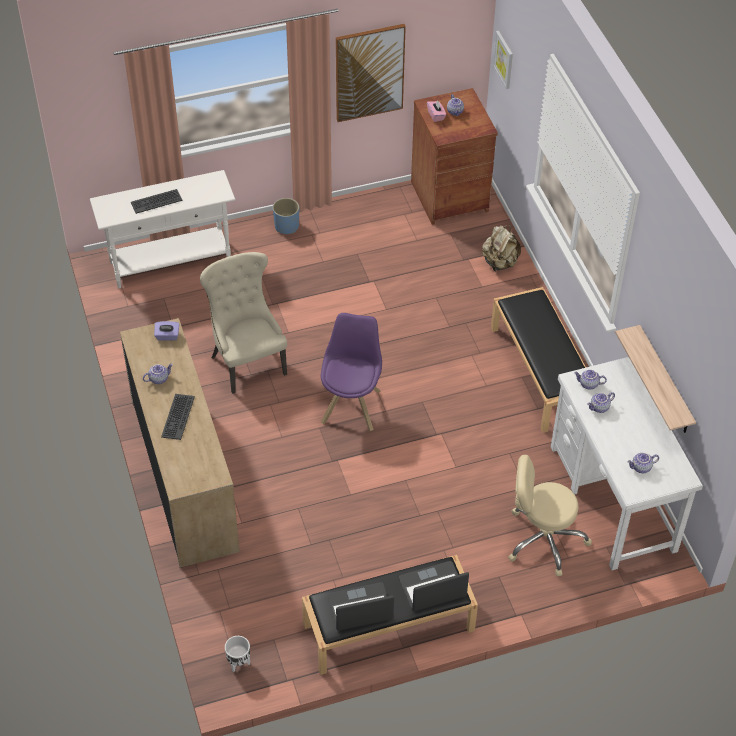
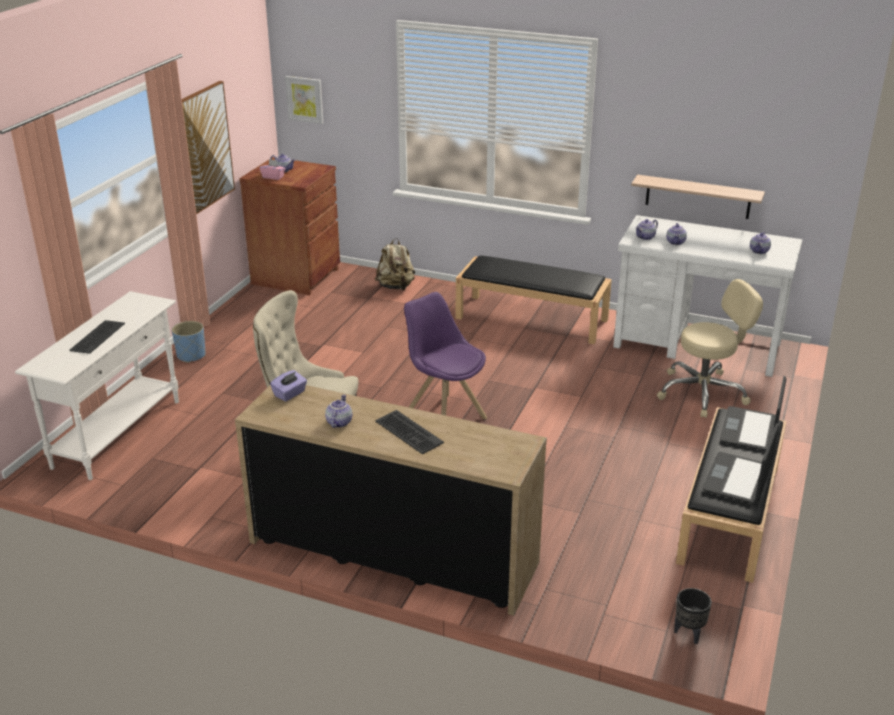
camera: 50 degrees left, 20 degrees down
(238, 663) = (689, 634): white planter -> black planter
(541, 539) = (705, 392): beige office chair -> beige office chair turned 150 degrees counterclockwise

